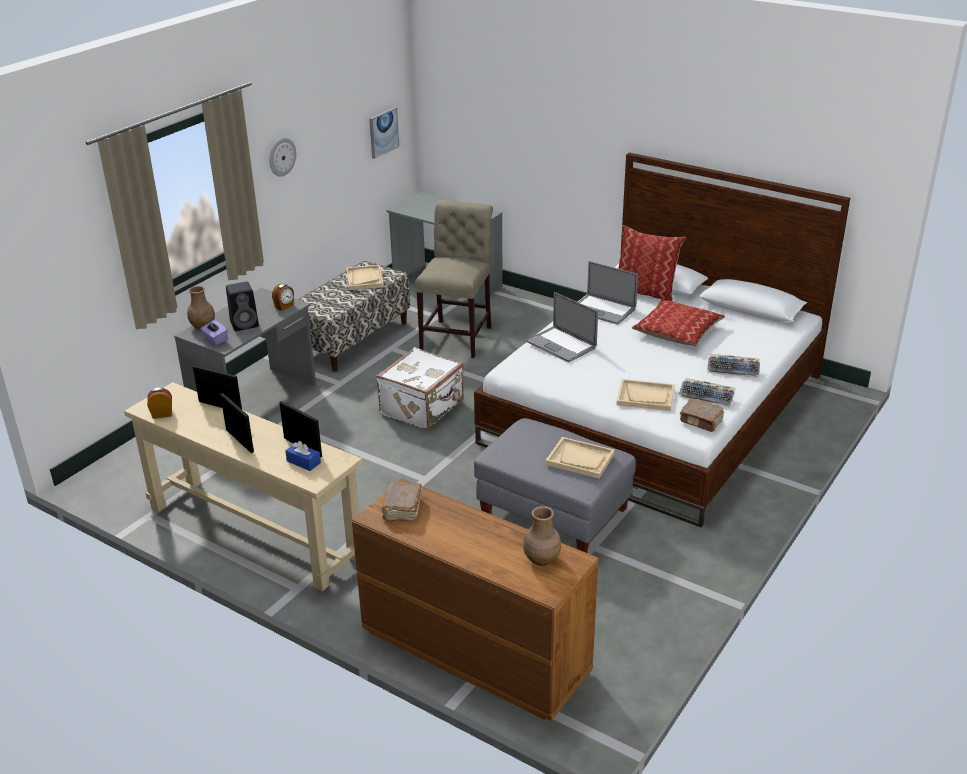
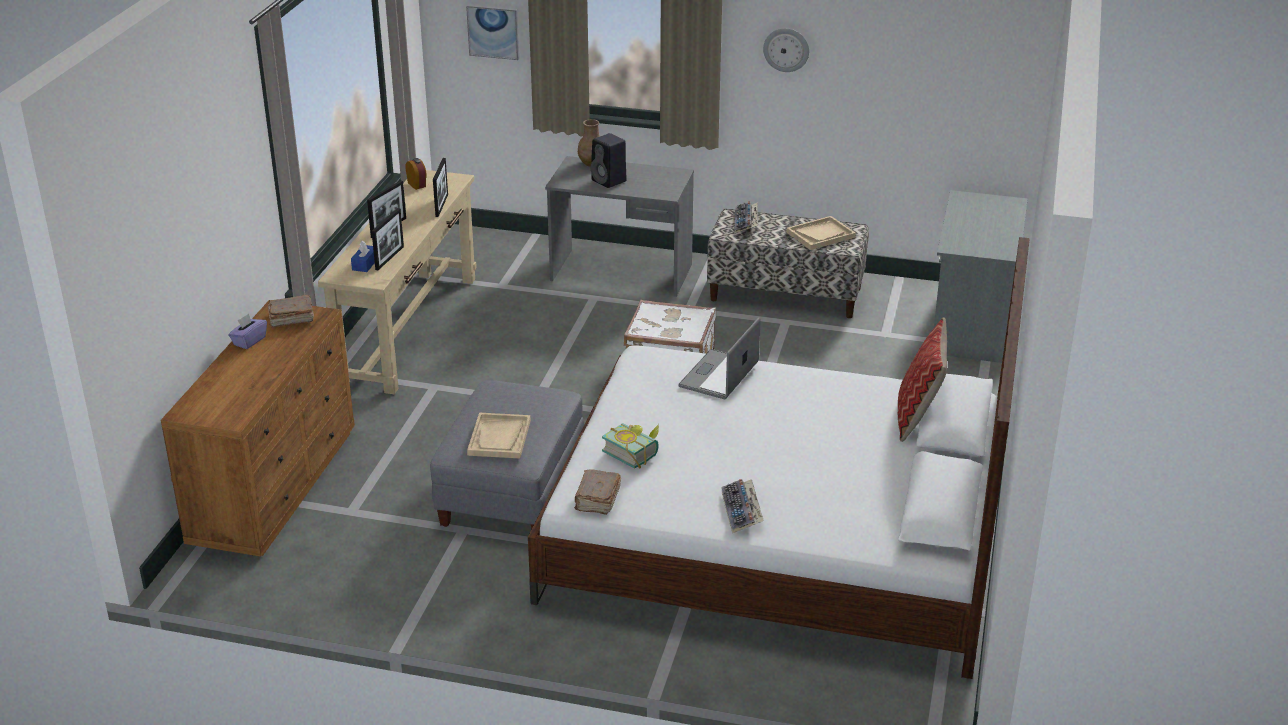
camera: 70 degrees right, 0 degrees up
(215, 339) = (569, 175): purple tissue box -> purple tissue box (249, 341)
(284, 306) = (659, 190): alarm clock -> none
(383, 132) = (979, 93): picture -> picture (493, 31)
(458, 336) = (847, 358): beige chair -> none
(541, 559) = (230, 401): brown vase -> none
(602, 310) = (837, 392): laptop -> none
(645, 396) = (634, 452): beige tray -> book
(677, 331) = (820, 456): pillow -> none
(707, 396) = (660, 498): keyboard -> keyboard (746, 222)

